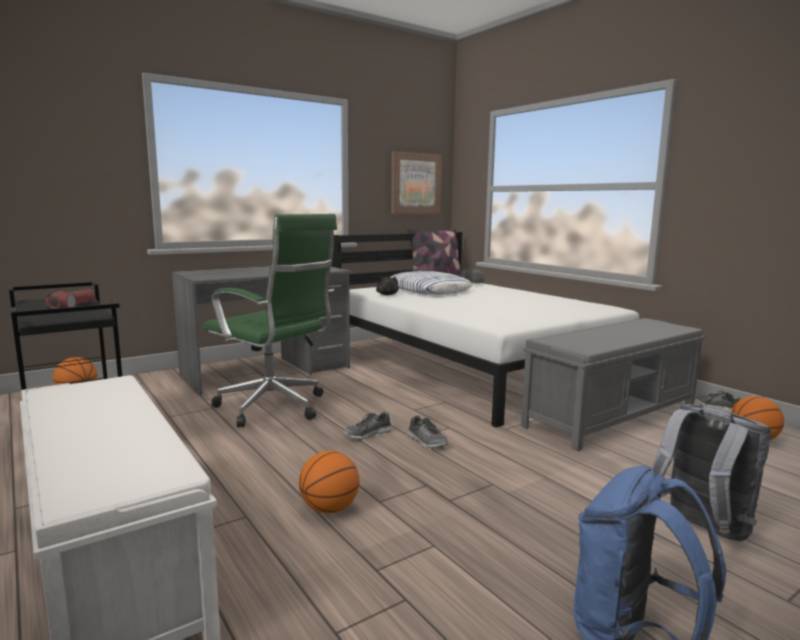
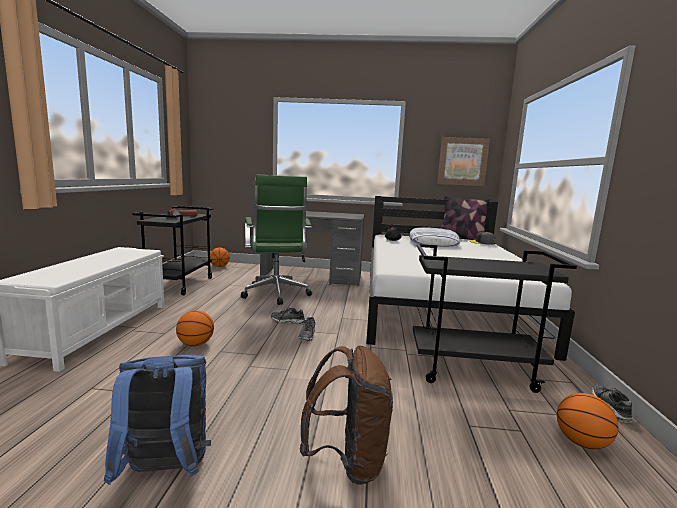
camera: 40 degrees right, 0 degrees up
(612, 416) = (474, 370): grey bench -> black cart
(701, 530) = (348, 461): grey backpack -> brown backpack

